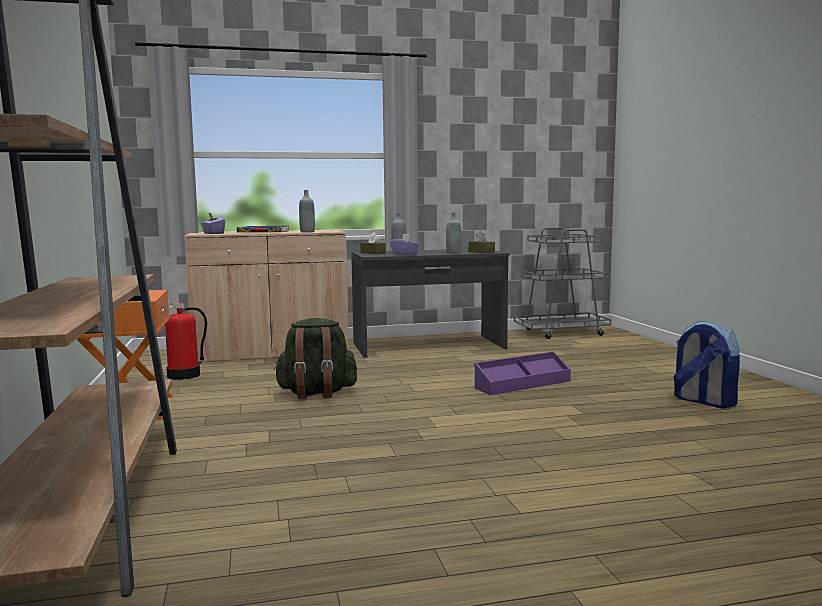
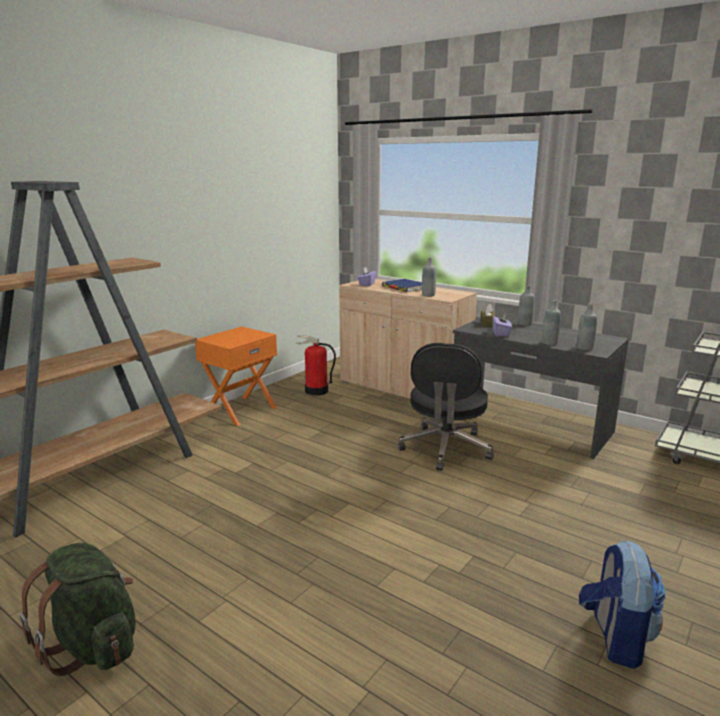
camera: 50 degrees right, 10 degrees up
(316, 394) = (341, 443): green backpack -> green backpack (93, 645)
(408, 371) = (445, 449): none -> black office chair
(481, 252) = (584, 348): brown tissue box -> grey bottle
(522, 384) = (494, 509): purple storage box -> none

